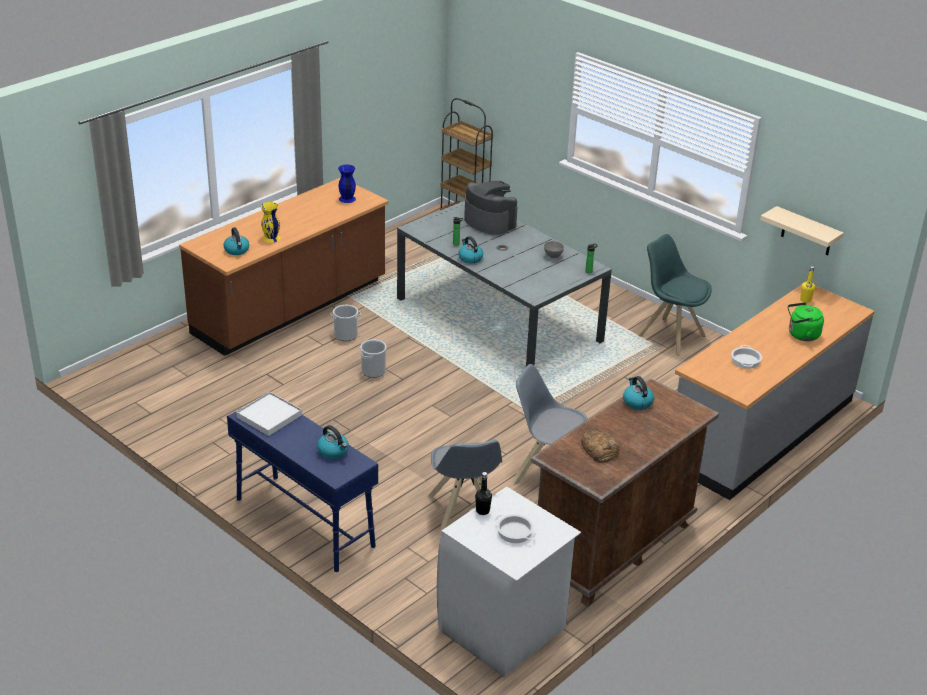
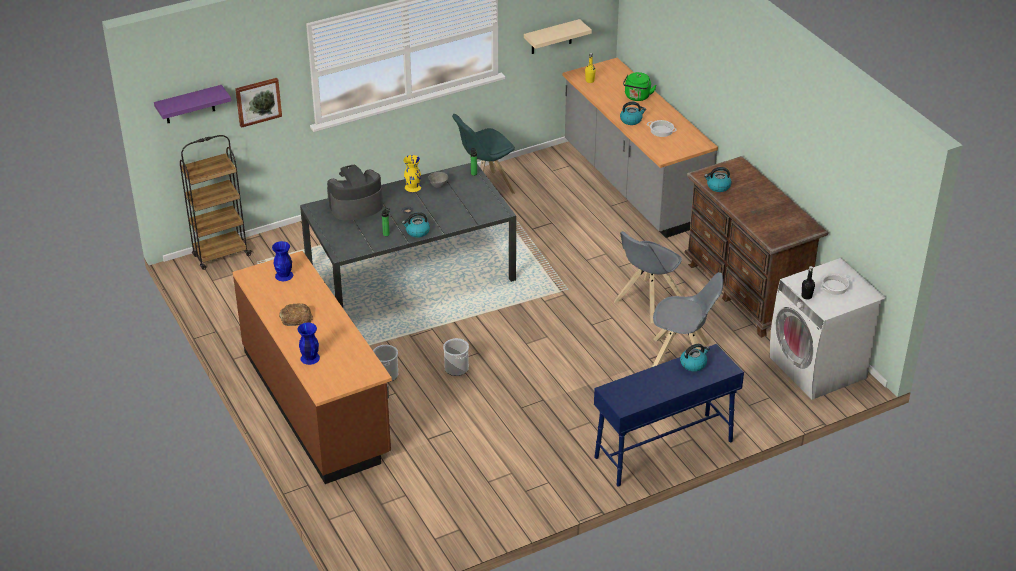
camera: 70 degrees left, 5 degrees up
(237, 250) = (352, 364): kettle -> kettle (631, 120)
(238, 230) = (309, 358): none -> blue vase
(269, 416) = (630, 392): white tray -> none
(271, 238) = (338, 338): yellow vase -> yellow vase (413, 187)
(478, 69) = (189, 105): none -> purple shelf
(527, 103) = (258, 101): none -> picture
(599, 450) = (772, 218): bread -> bread (295, 318)

